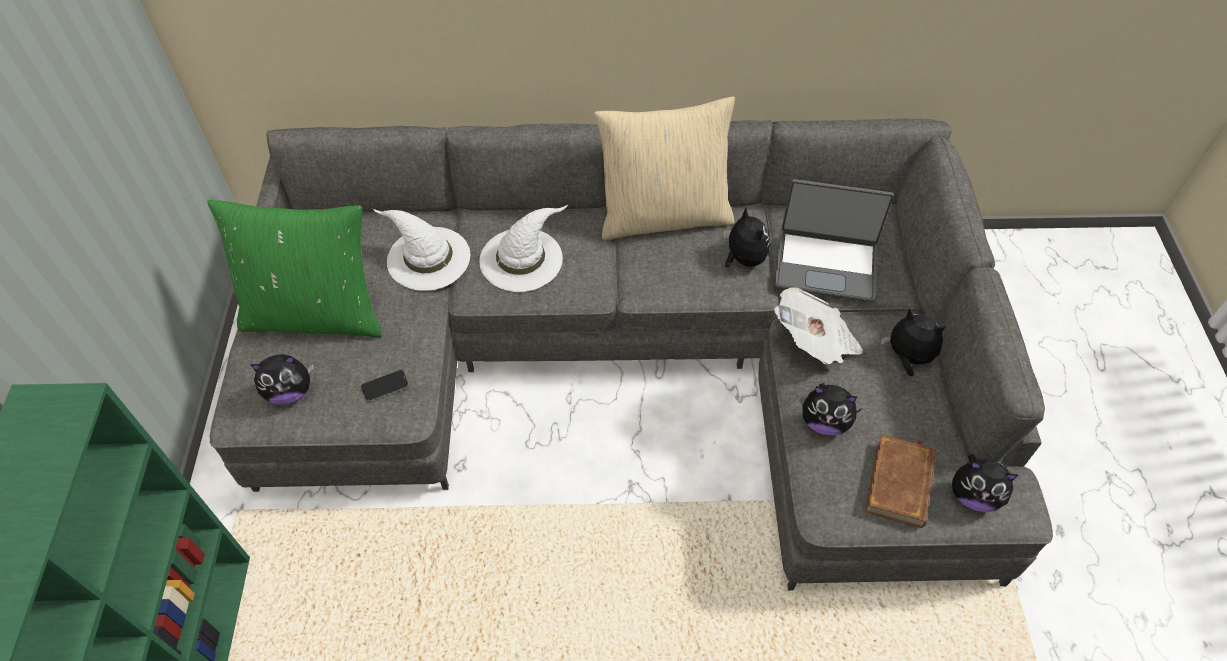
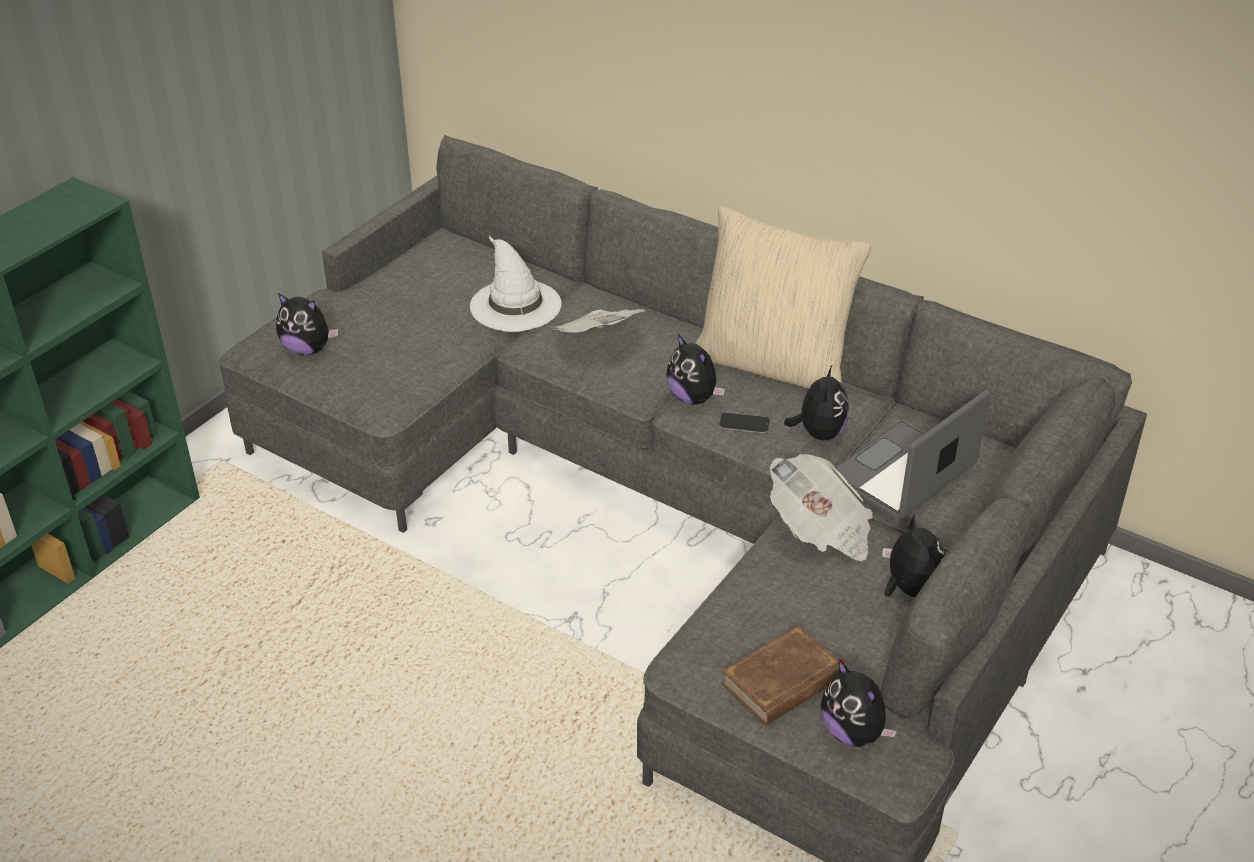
camera: 35 degrees right, 15 degrees down
(316, 314) = (381, 305): green pillow -> none
(385, 386) = (385, 379): phone -> phone (744, 424)
(522, 258) = (599, 340): white hat -> newspaper
(824, 422) = (759, 597): plush toy -> plush toy (693, 398)
(826, 265) = (903, 475): laptop -> laptop turned 90 degrees clockwise

